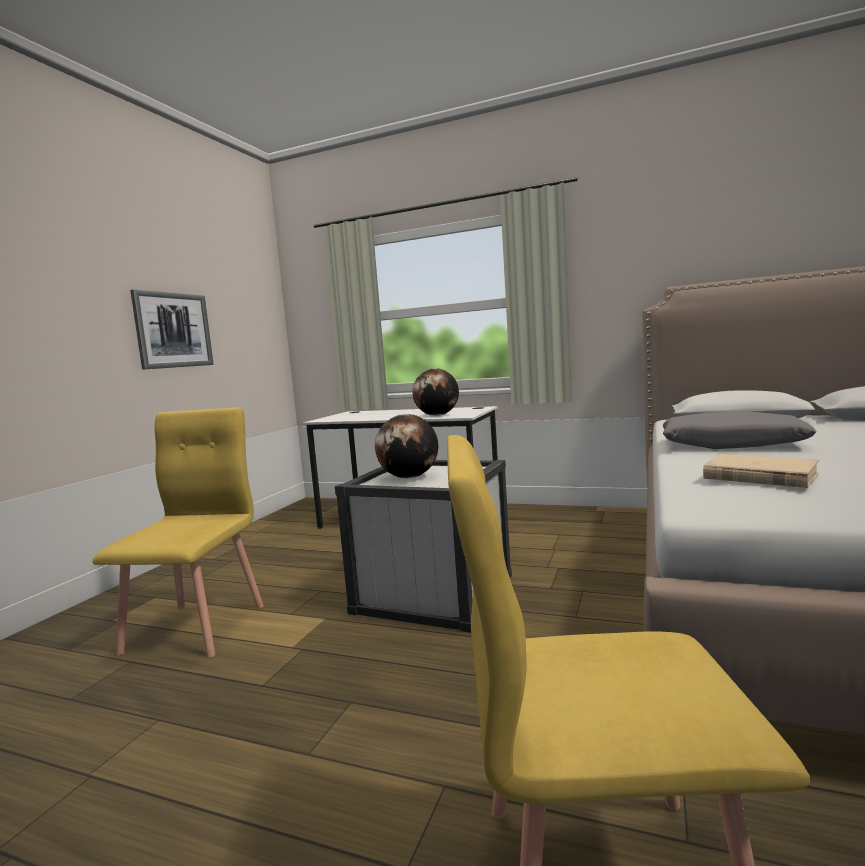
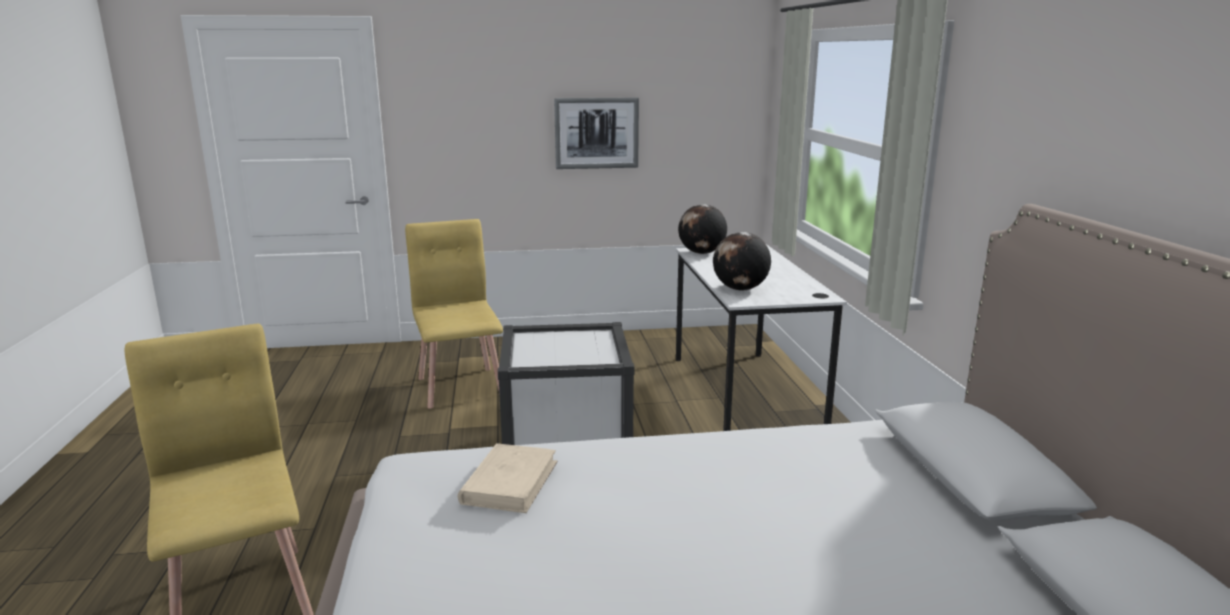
camera: 60 degrees right, 10 degrees up
(196, 627) = (461, 387): yellow chair -> yellow chair turned 90 degrees counterclockwise
(409, 477) = (559, 343): globe -> globe (701, 253)
(731, 444) = (723, 471): grey pillow -> none

